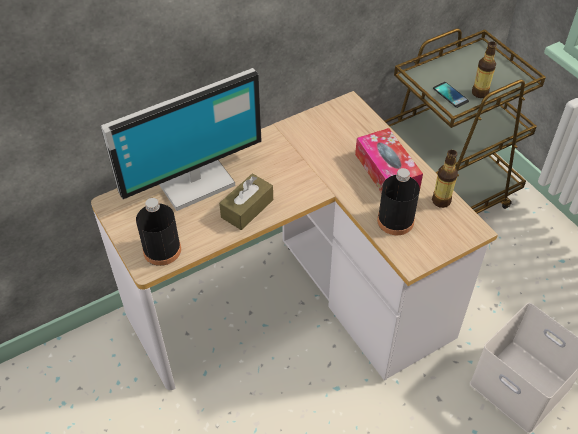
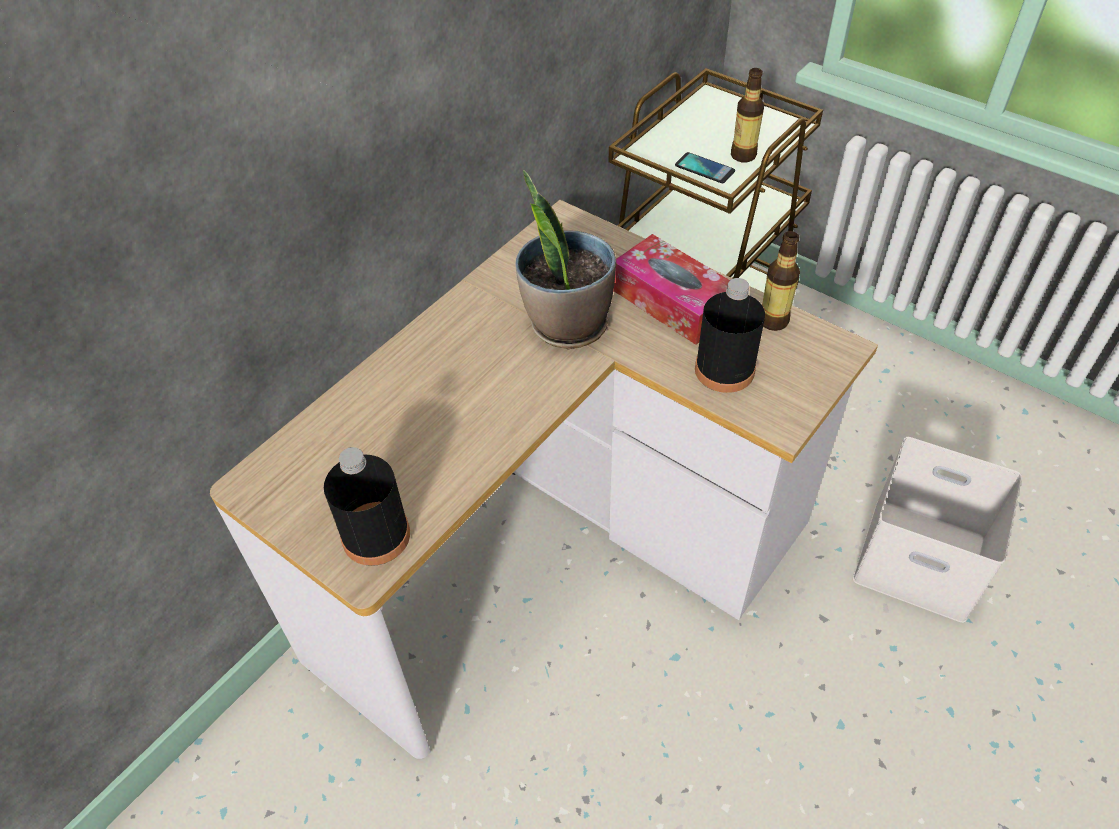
camera: 20 degrees left, 0 degrees up
(194, 180) = (376, 404): monitor -> none
(247, 208) = (486, 422): brown tissue box -> none
(318, 167) = (567, 325): none -> potted plant

